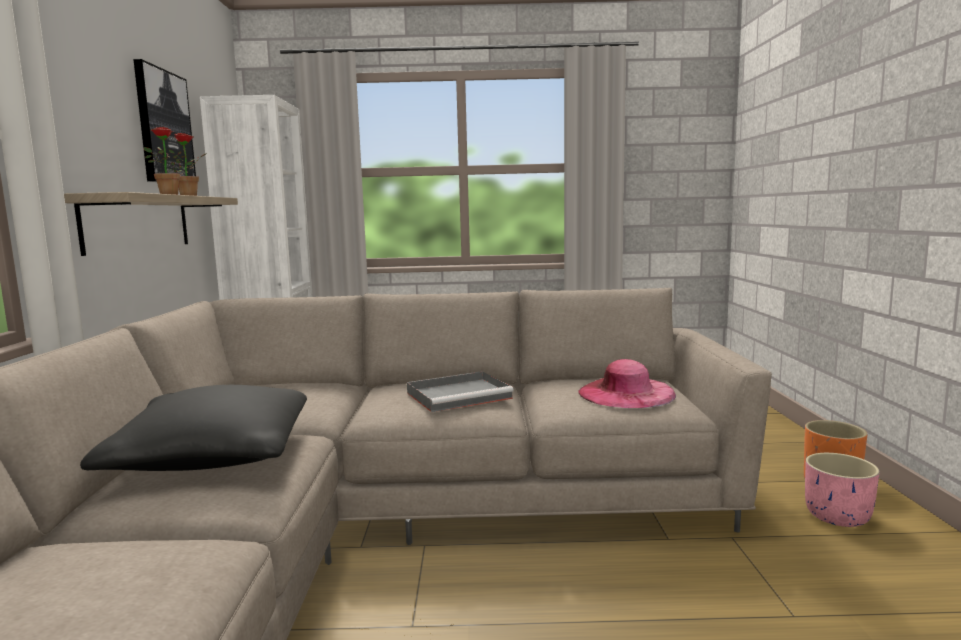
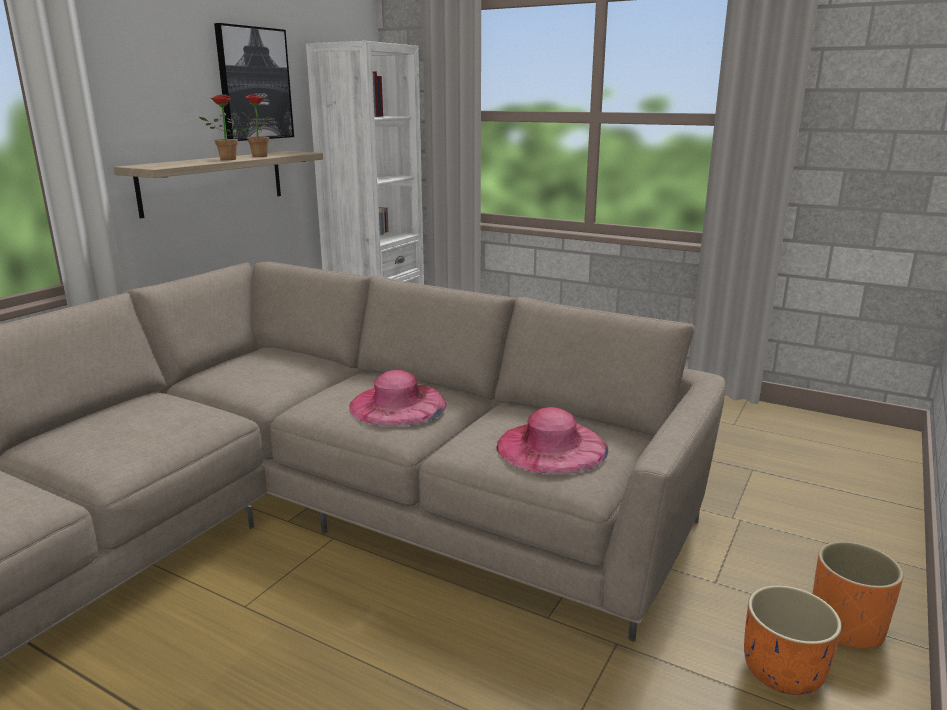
camera: 30 degrees right, 10 degrees up
(213, 456) = (142, 419): black pillow -> none
(460, 395) = (398, 405): grey tray -> pink hat
(838, 516) = (784, 672): pink planter -> orange planter

